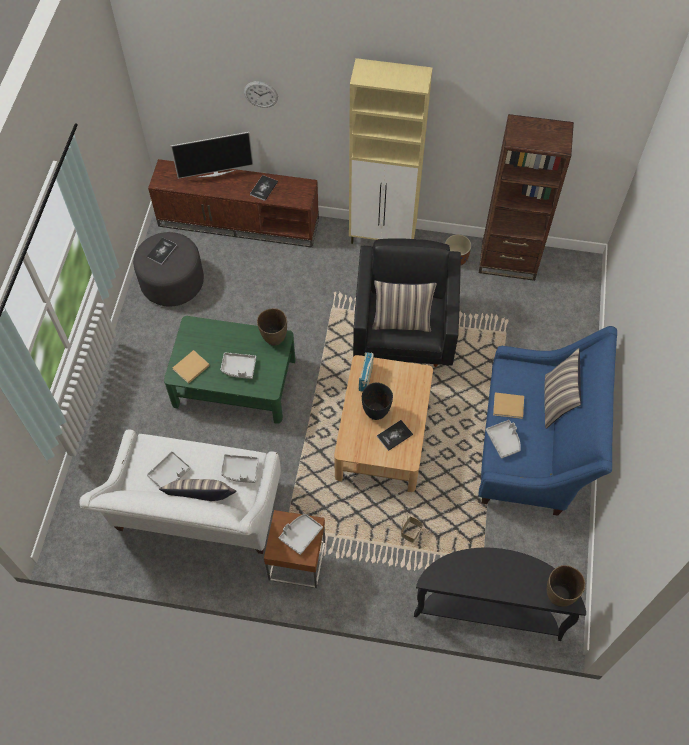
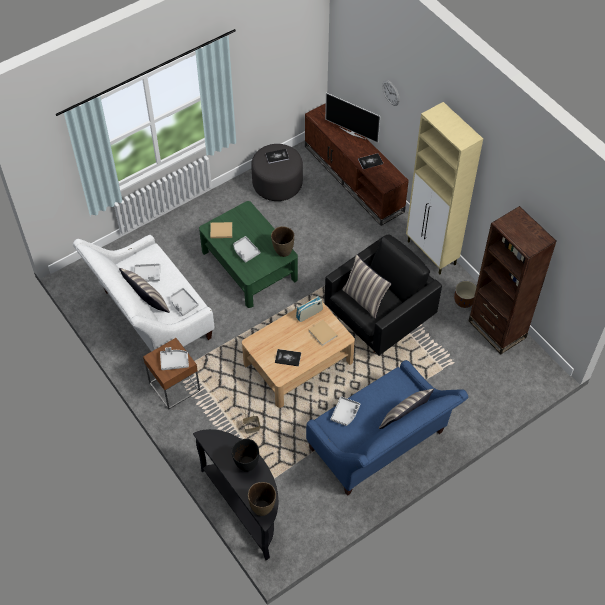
camera: 45 degrees right, 5 degrees down
(376, 412) = (292, 337): black vase -> black vase (246, 465)
(509, 406) = (372, 398): beige book -> beige book (323, 334)

